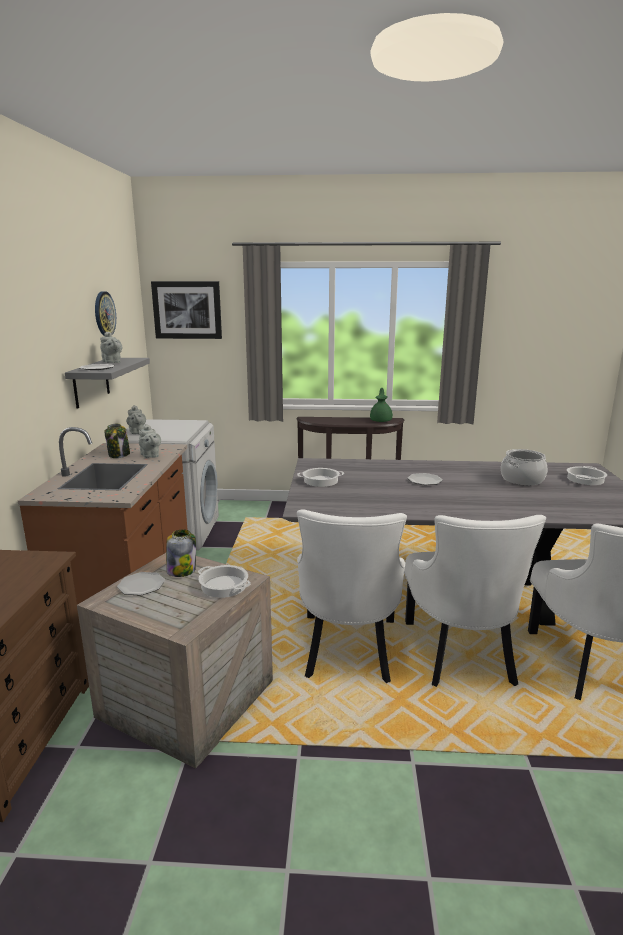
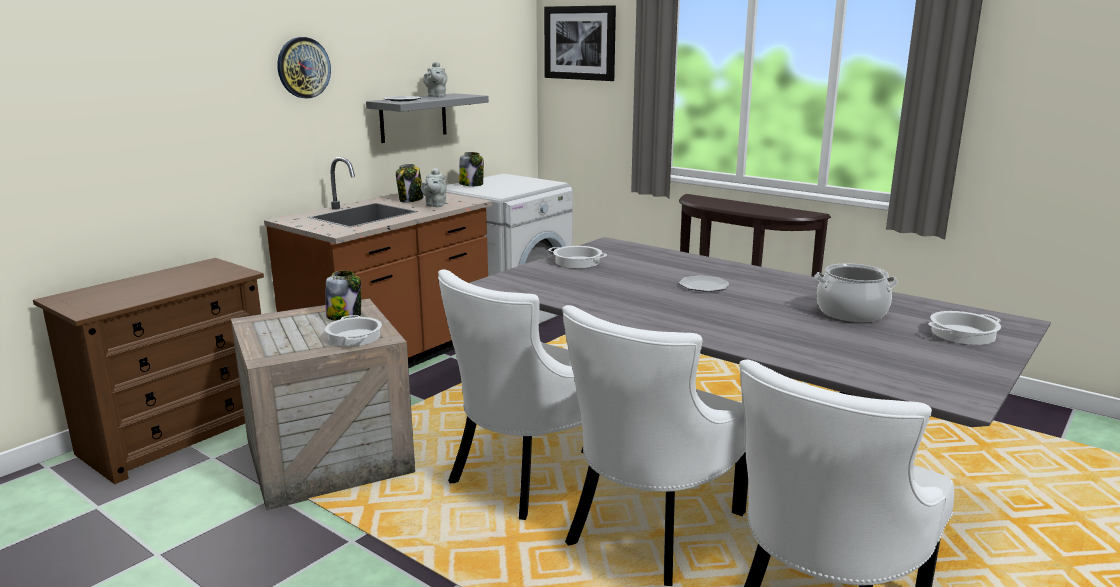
camera: 35 degrees right, 0 degrees up
(104, 314) = (451, 42): wall clock -> wall clock (303, 67)
(137, 432) = (471, 184): grey teapot -> jar
(141, 585) = (295, 318): plate -> none
(381, 420) = (787, 212): green teapot -> none

